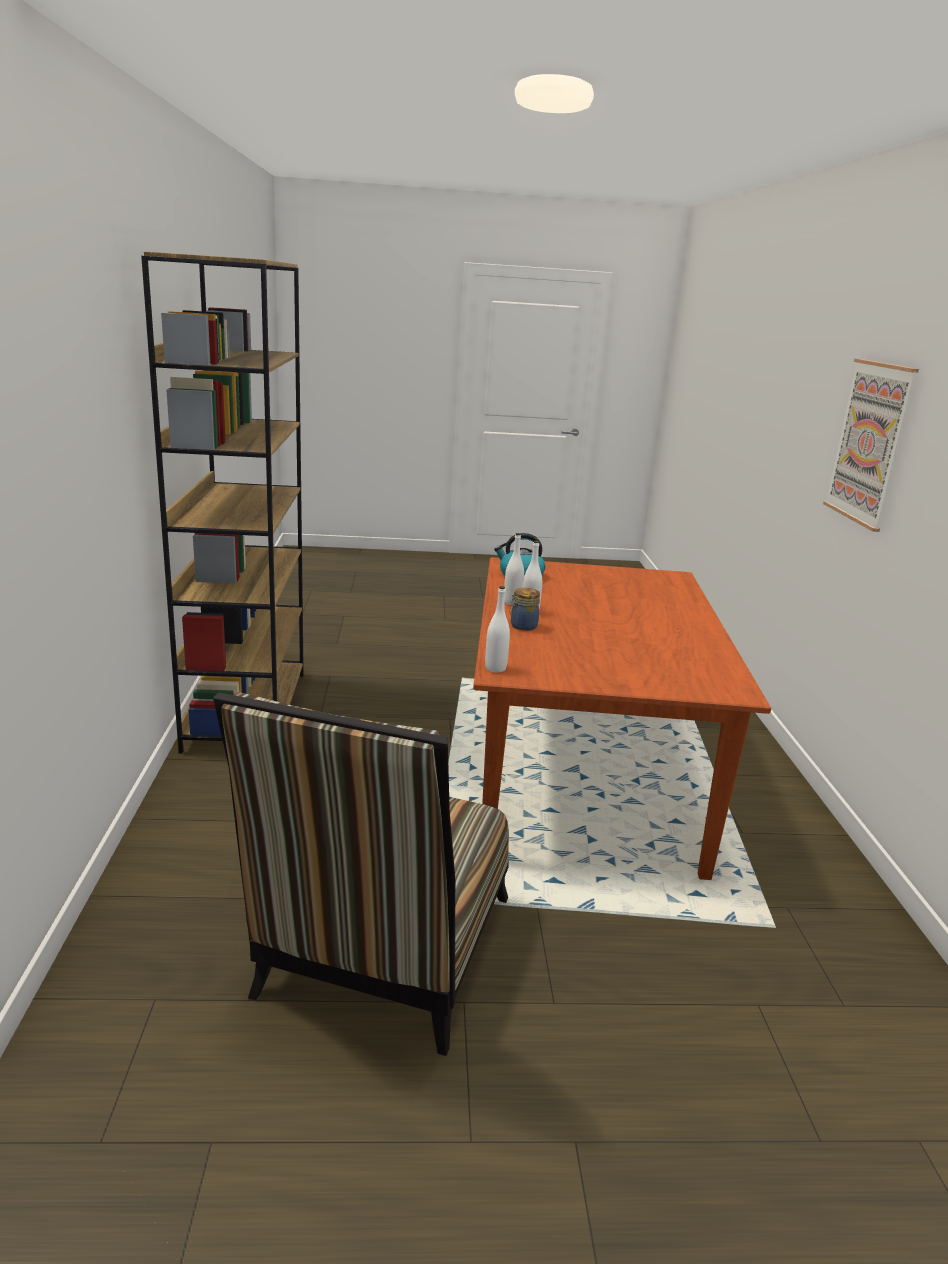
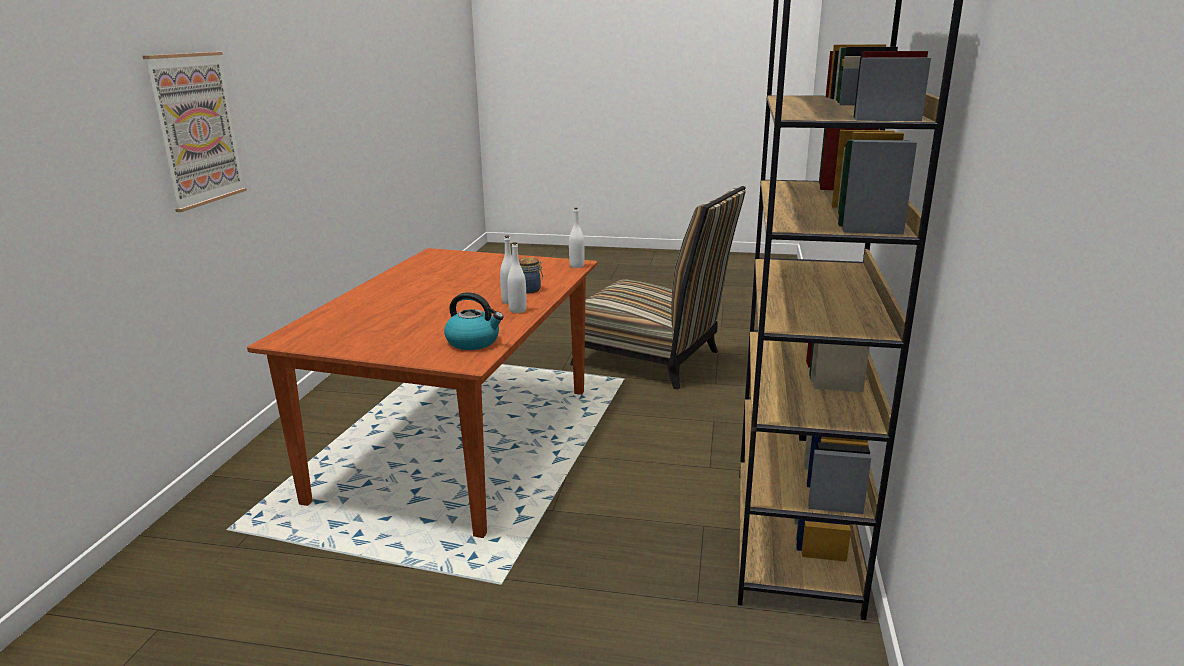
camera: 165 degrees left, 0 degrees up
(381, 957) = (654, 360): chair -> chair turned 90 degrees clockwise

